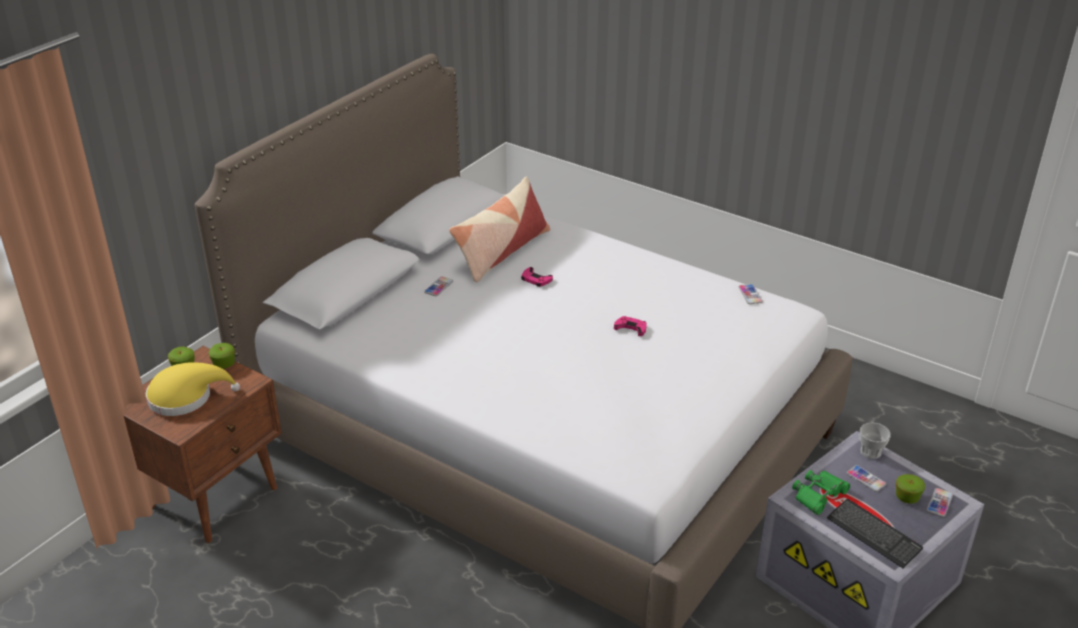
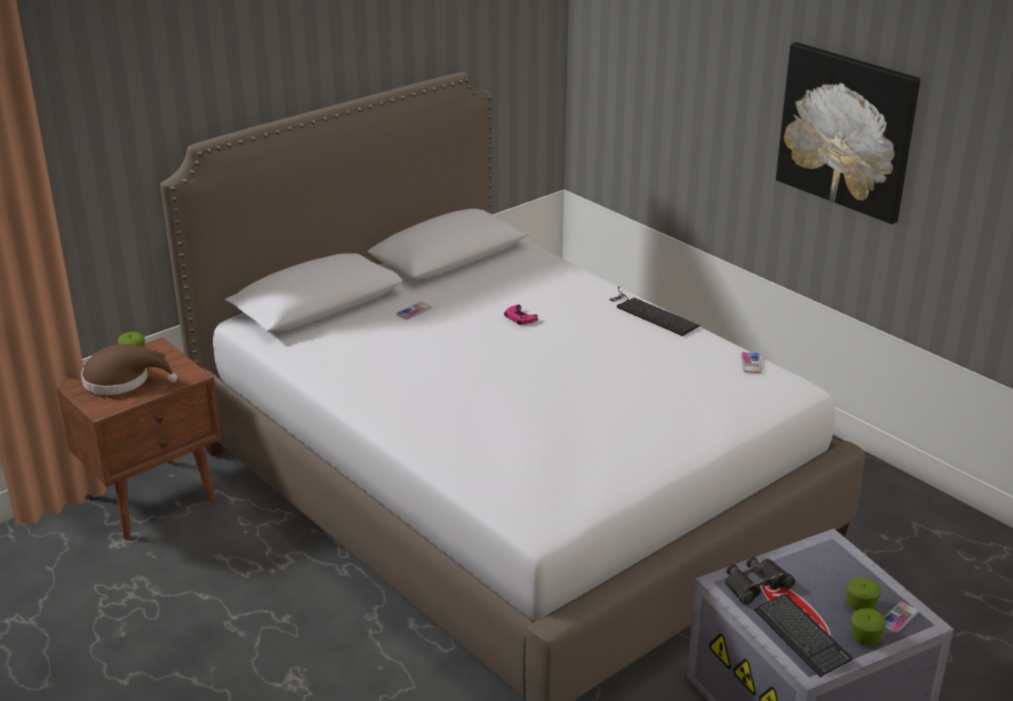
camera: 15 degrees right, 5 degrees down
(185, 397) = (122, 380): yellow hat -> brown hat
(224, 365) = (173, 357): apple -> apple (865, 638)
(502, 252) = (497, 287): pillow -> none
(631, 328) = (599, 377): pink game controller -> none
(644, 258) = (650, 313): none -> keyboard
(794, 79) = (847, 131): none -> picture
(818, 495) = (756, 585): green binoculars -> black binoculars
(866, 479) = (820, 579): phone -> none
(870, 452) = (839, 552): cup -> none

